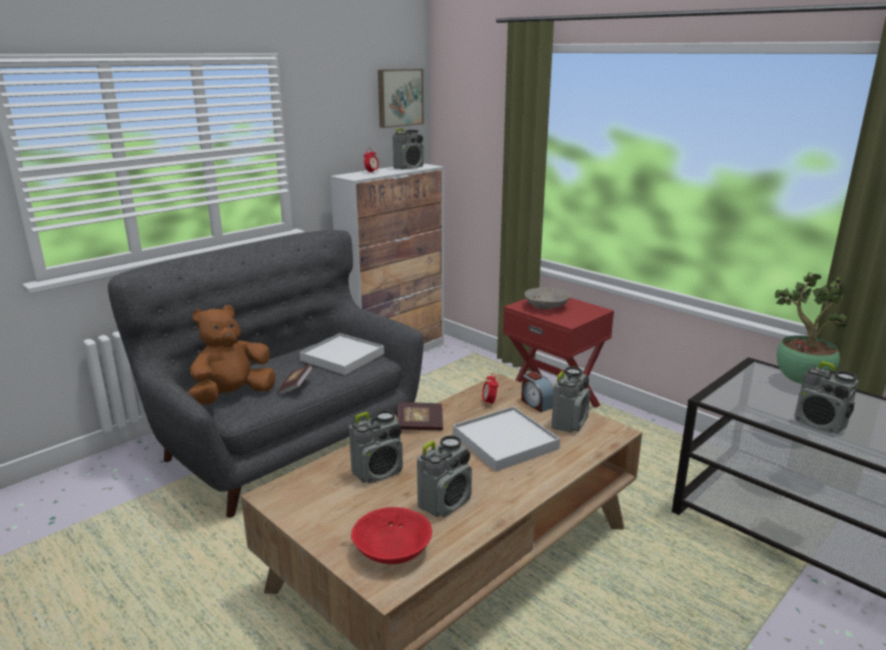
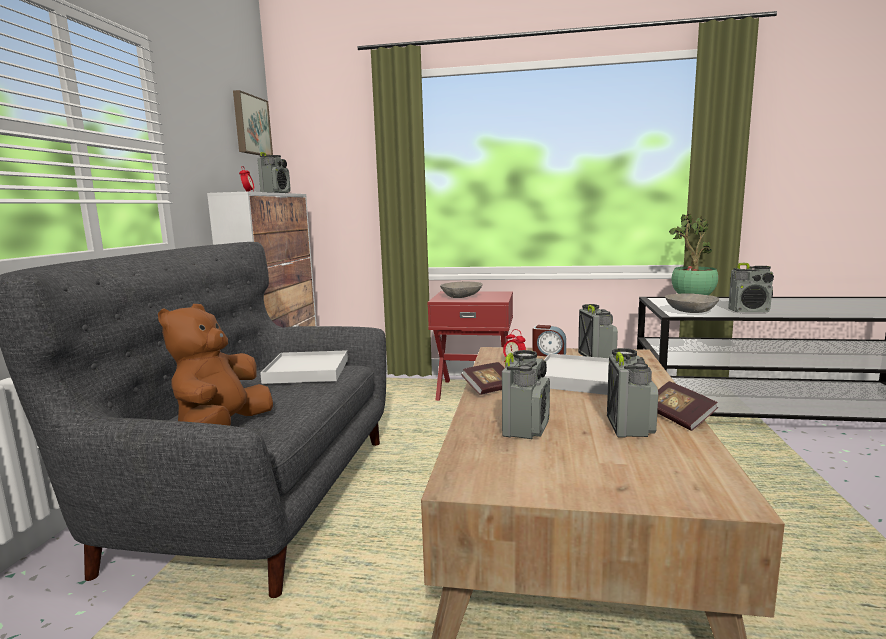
camera: 35 degrees left, 10 degrees down
(295, 387) = (296, 402): book -> book (678, 417)
(393, 550) = (672, 473): red bowl -> none
(744, 401) = (690, 311): none -> grey bowl

